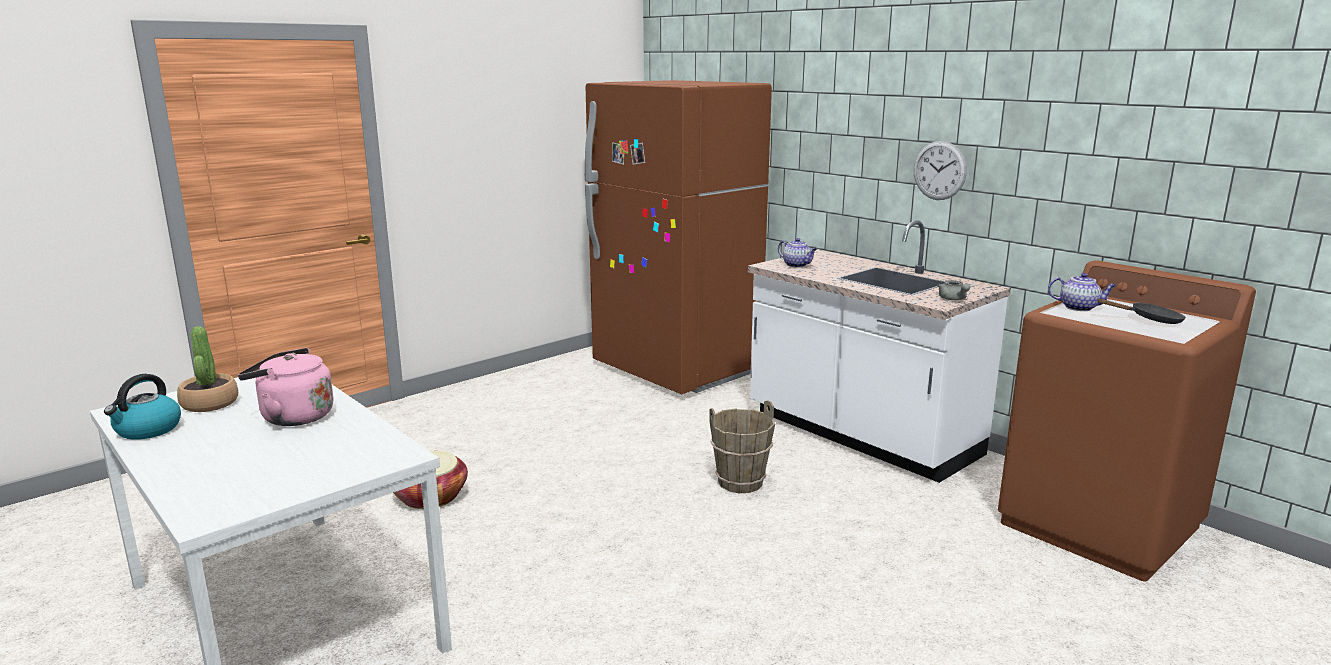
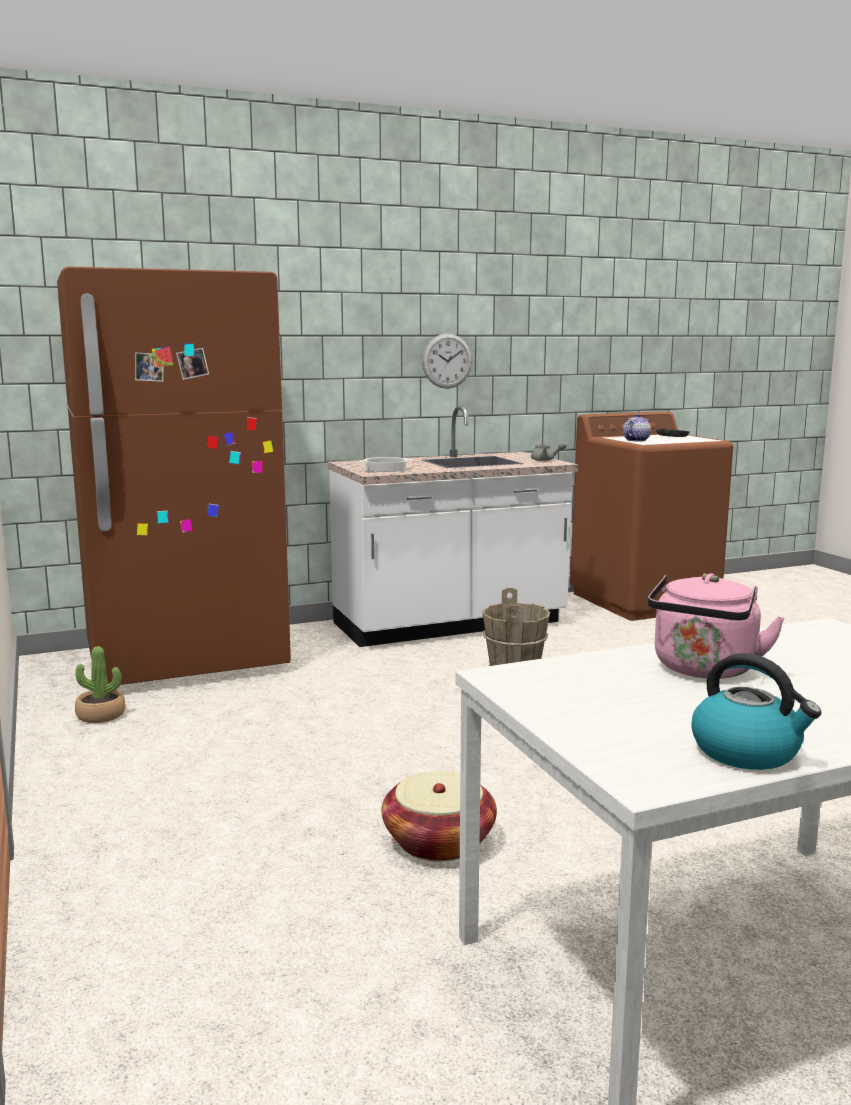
camera: 70 degrees left, 5 degrees down
(209, 403) = (632, 718): potted plant -> potted plant (101, 715)
(797, 265) = (385, 469): teapot -> cooking pot

